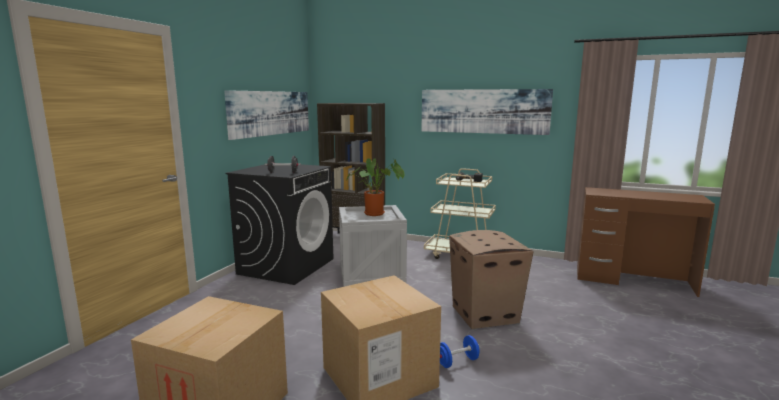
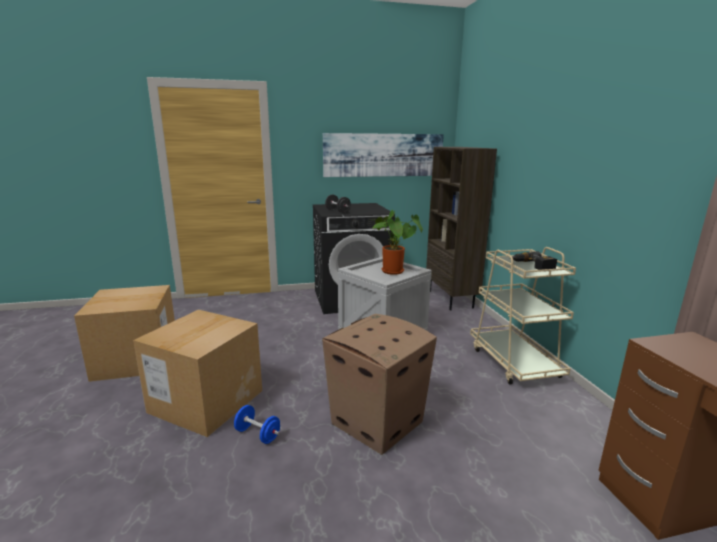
camera: 55 degrees right, 5 degrees up
(483, 111) = (589, 165): picture -> none

